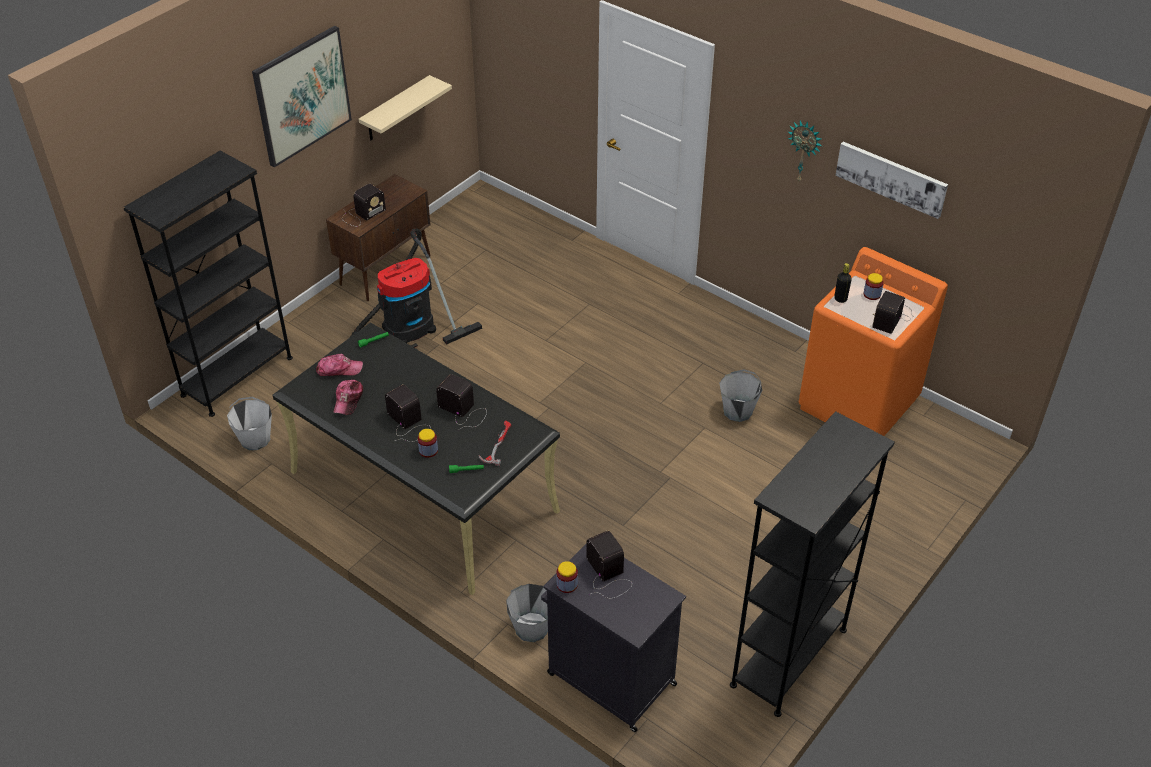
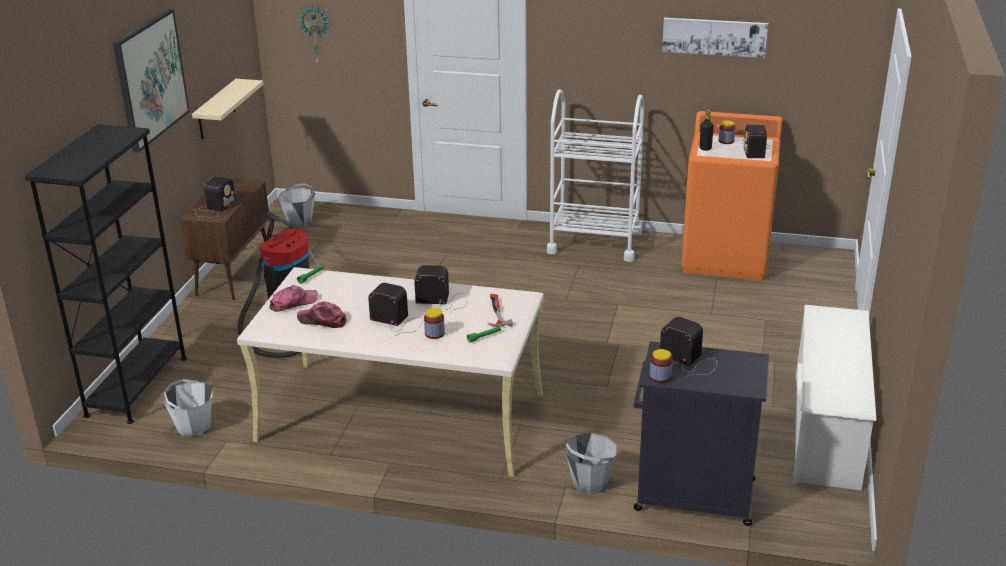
camera: 25 degrees left, 15 degrees down
(348, 400) = (322, 321): cap -> cap turned 120 degrees clockwise
(422, 491) = (400, 417): black desk -> beige desk
(738, 411) = (635, 287): grey bucket -> grey bucket (299, 221)
(739, 338) = (594, 243): none -> white cart
(789, 657) = (826, 430): black bookcase -> white shoe rack
(804, 151) = (627, 40): wall clock -> wall clock (316, 34)

